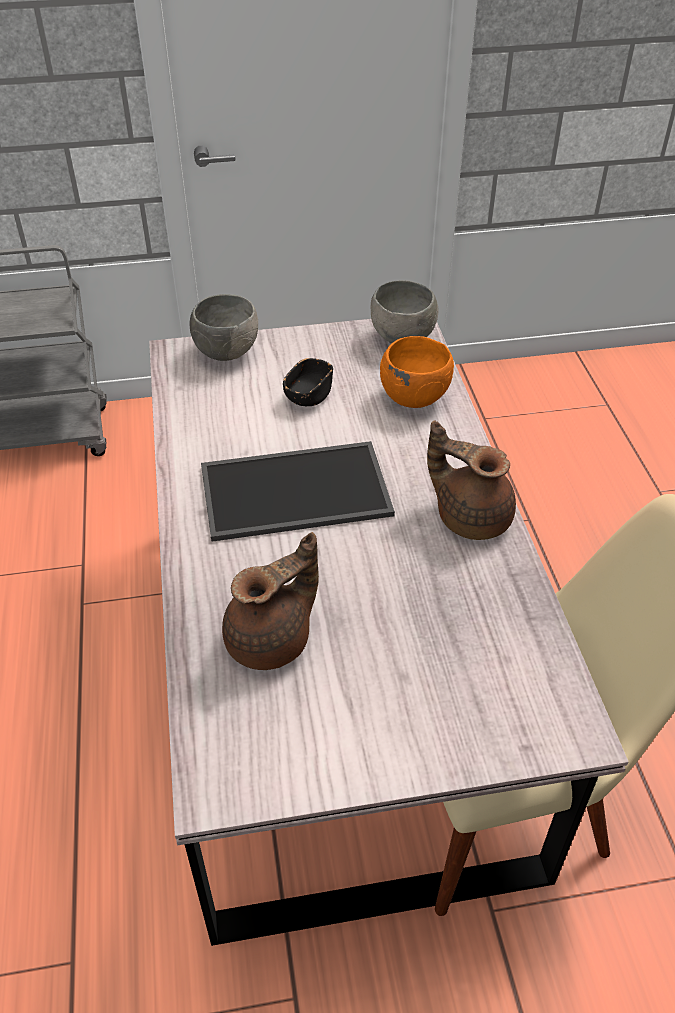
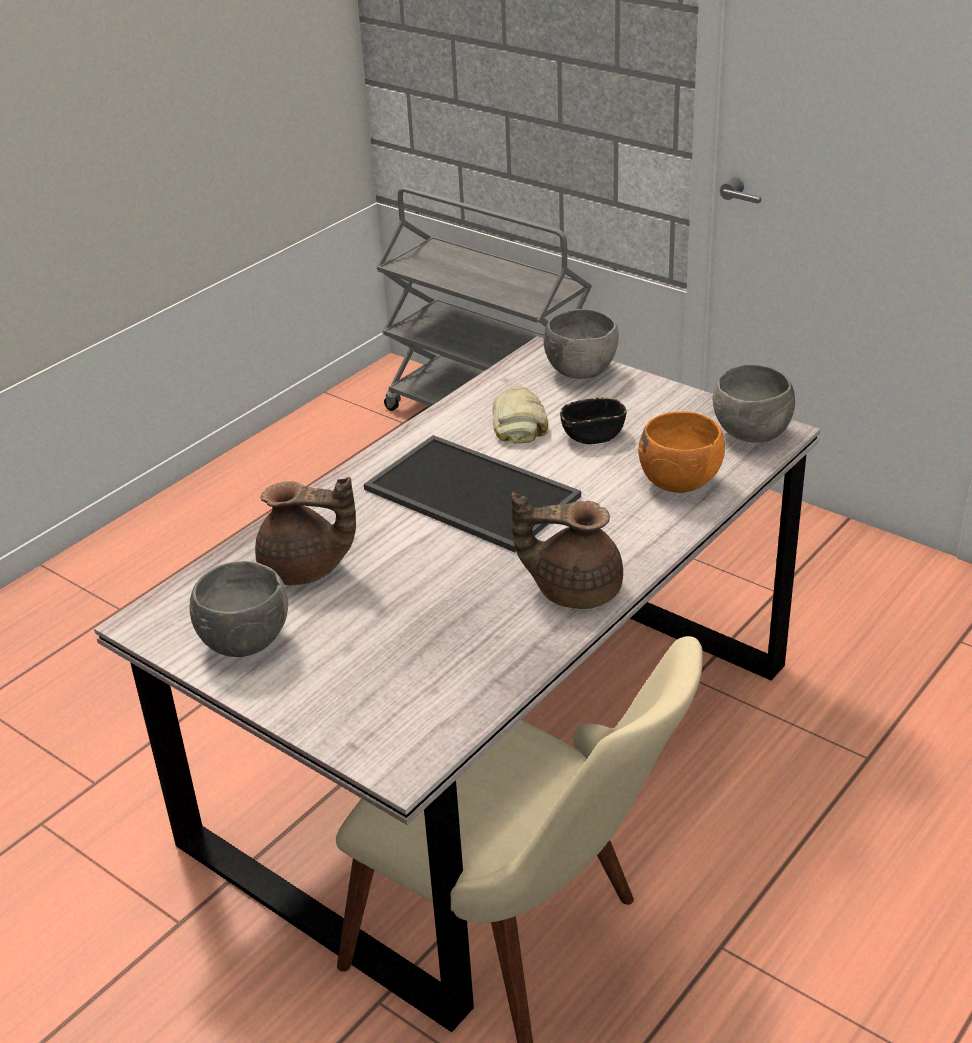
camera: 50 degrees right, 10 degrees down
(244, 416) = (520, 423): none -> bread
(322, 736) = (244, 642): none -> grey bowl
(470, 516) = (574, 589): brown teapot -> brown teapot turned 75 degrees counterclockwise

